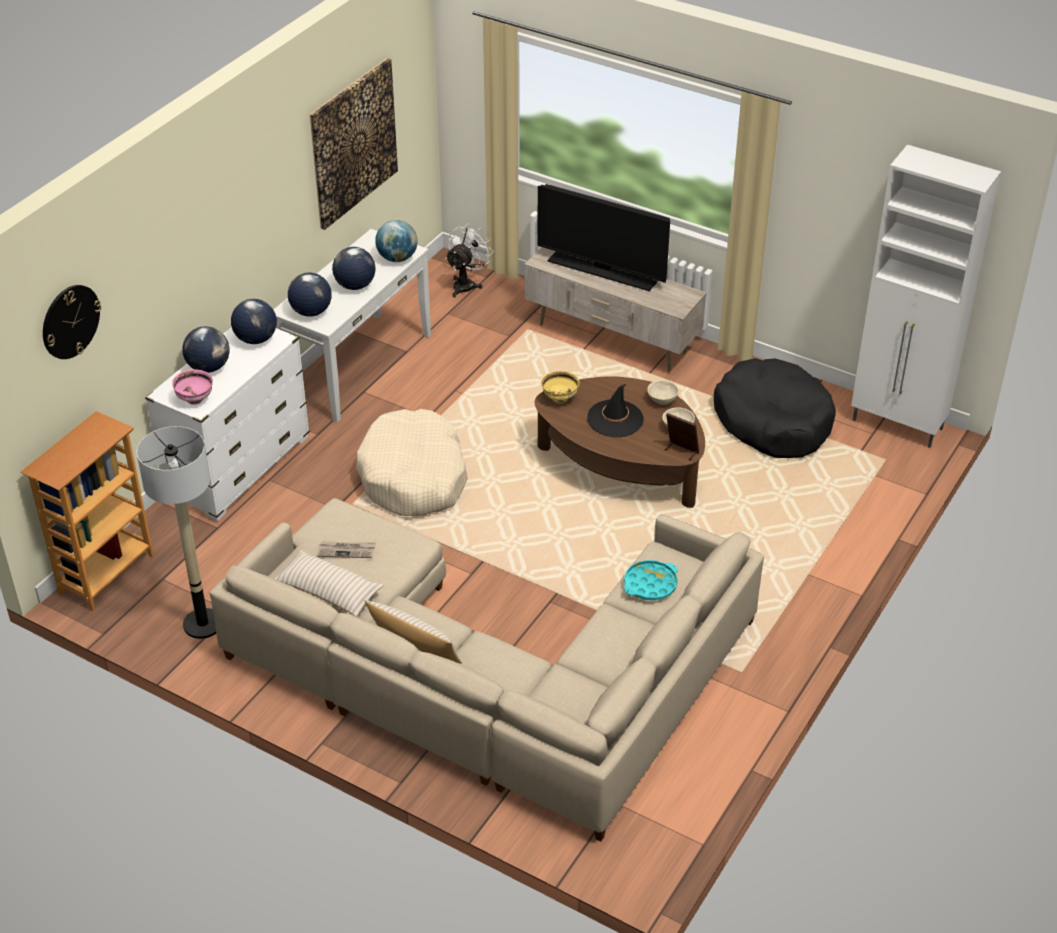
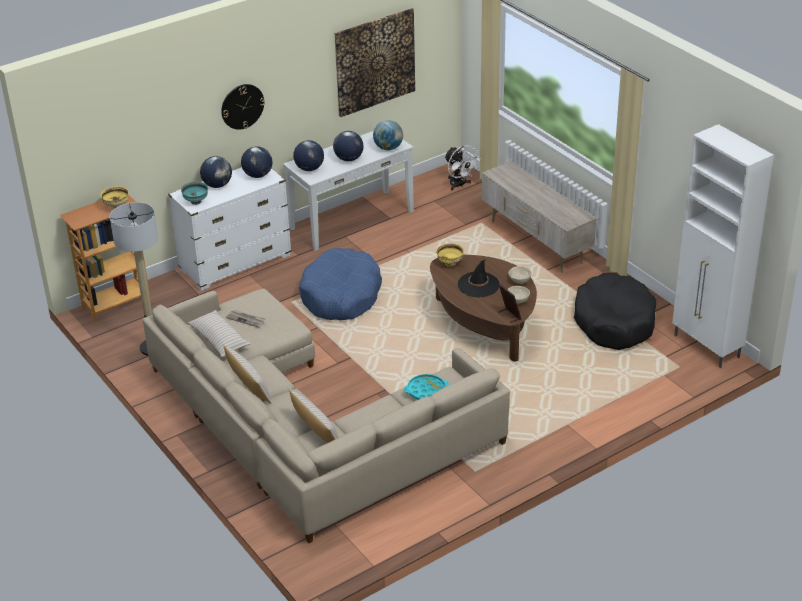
camera: 25 degrees right, 5 degrees down
(70, 321) = (112, 126): wall clock -> wall clock (242, 106)
(98, 438) = (116, 206): none -> yellow bowl
(195, 399) = (196, 202): pink bowl -> turquoise bowl
(414, 477) = (341, 296): beige dog bed -> blue dog bed
(466, 284) = (459, 185): white fan -> white fan turned 90 degrees clockwise
(550, 685) = (316, 432): none -> beige pillow
(602, 271) = (532, 189): television -> none

